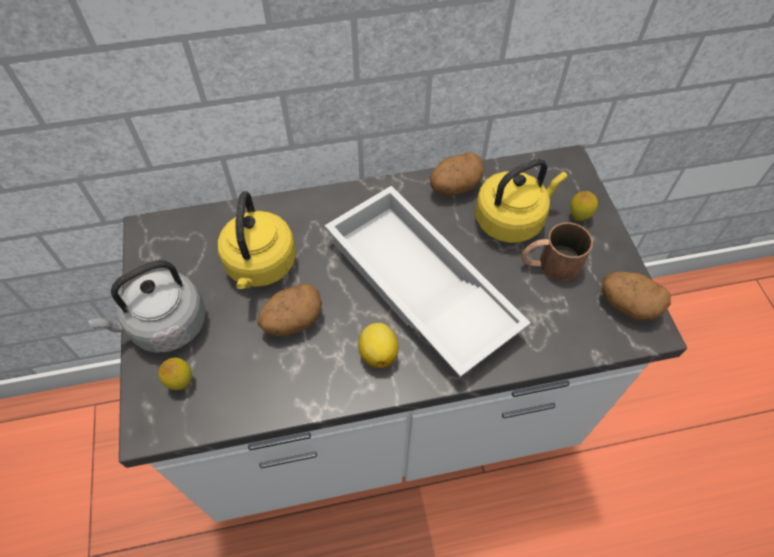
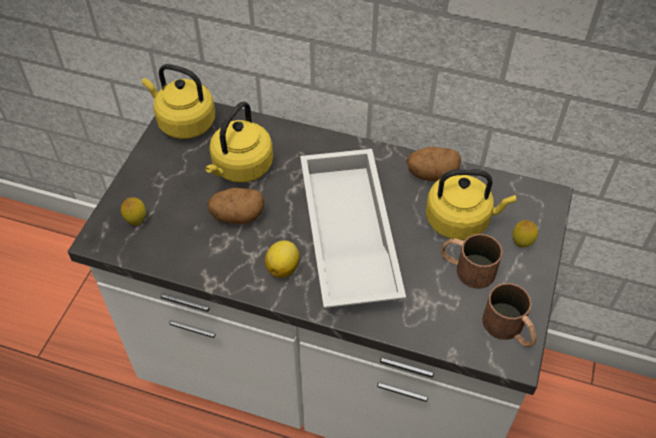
camera: 30 degrees right, 5 degrees down
(163, 244) = (184, 122): none -> yellow kettle
(165, 326) = (150, 179): grey kettle -> none
(627, 305) = (509, 329): potato -> brown mug

